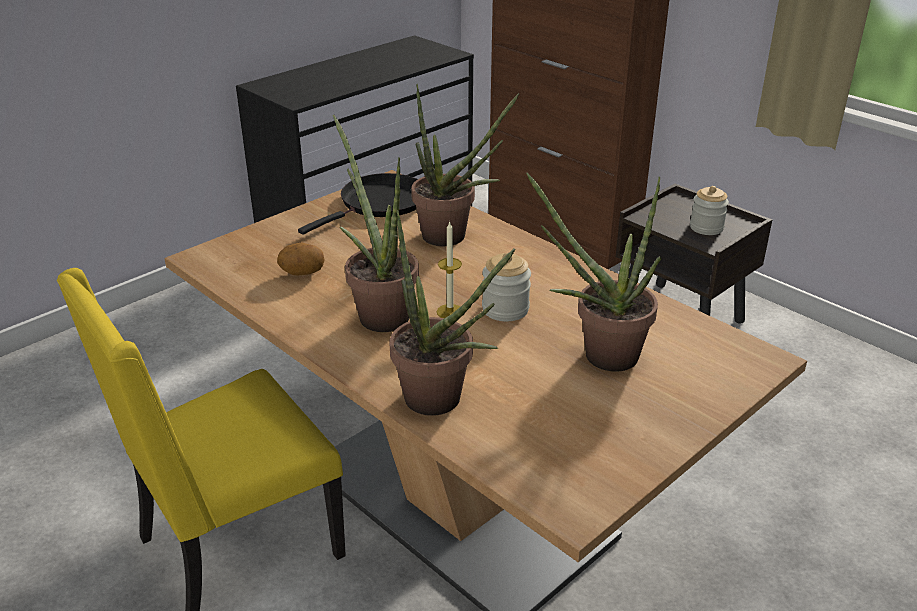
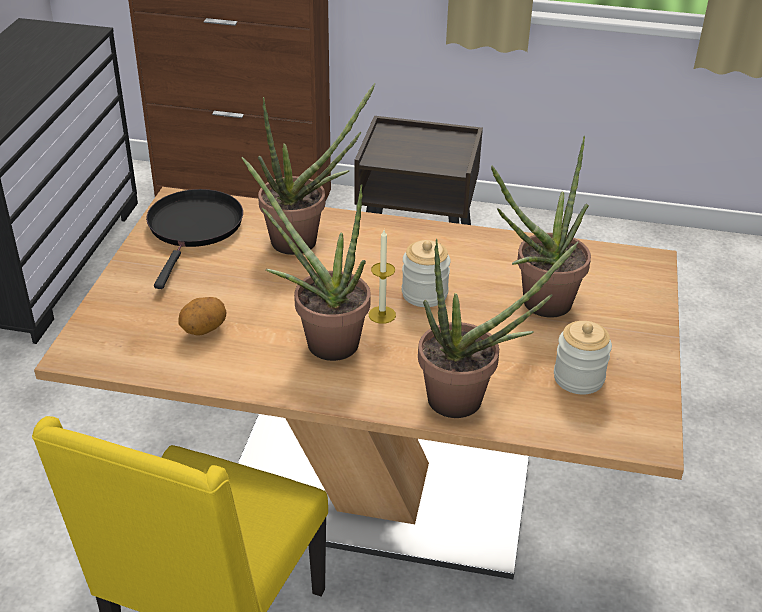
camera: 35 degrees left, 5 degrees up
(706, 227) = (435, 152): jar -> jar (578, 378)

